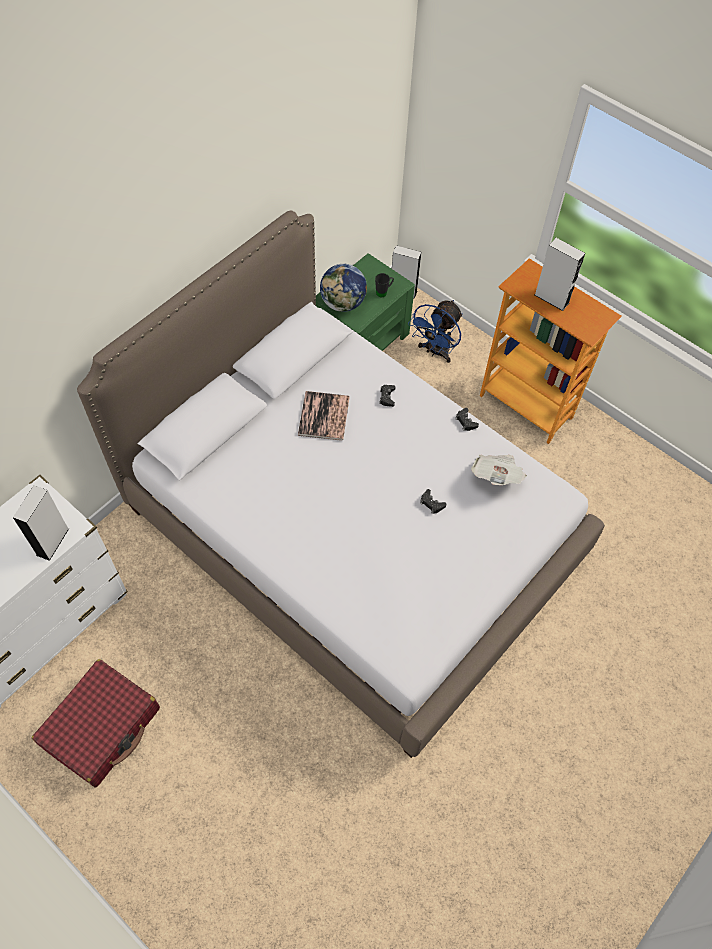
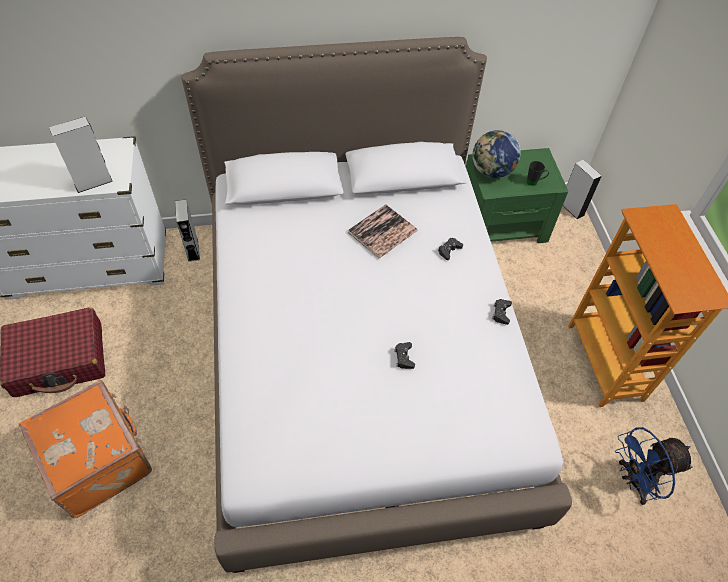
camera: 40 degrees right, 5 degrees down
(226, 770) = (100, 459): none -> orange suitcase
(435, 352) = (558, 268): blue fan -> blue fan (634, 481)
(497, 476) = (486, 377): newspaper -> none
(551, 299) = (668, 249): grey speaker -> grey speaker (193, 250)

